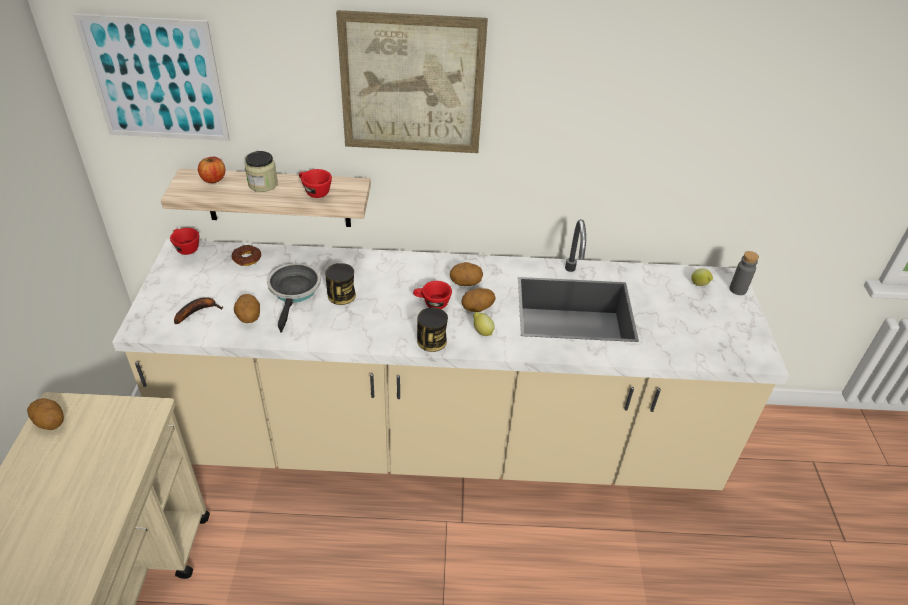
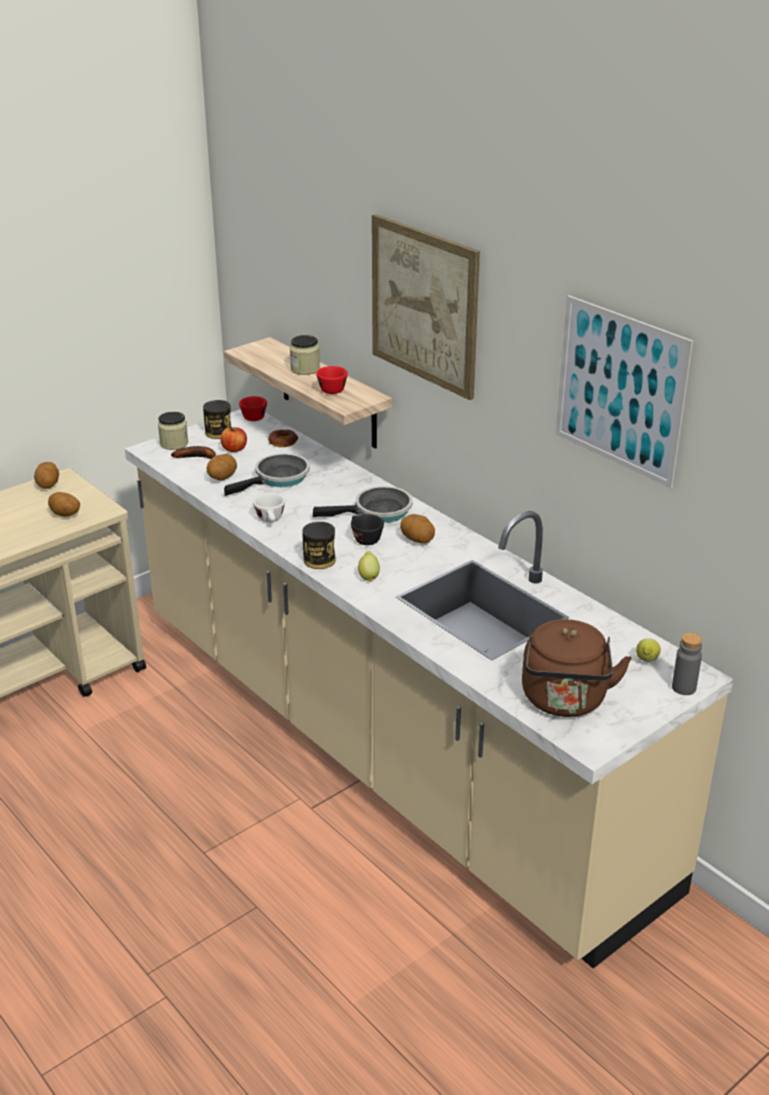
camera: 50 degrees right, 10 degrees down
(154, 311) = (174, 444): none -> jar
(156, 80) = (264, 247): picture -> picture (620, 390)
(213, 179) = (278, 352): apple -> apple (234, 449)
(341, 295) = (307, 497): can -> can (218, 432)
(346, 331) = (271, 520): none -> white cup
(407, 277) = (378, 512): none -> frying pan
(432, 304) = (364, 538): red cup -> black cup
(477, 309) = (394, 561): potato -> potato (65, 515)
(711, 341) = (565, 701): none -> brown kettle

